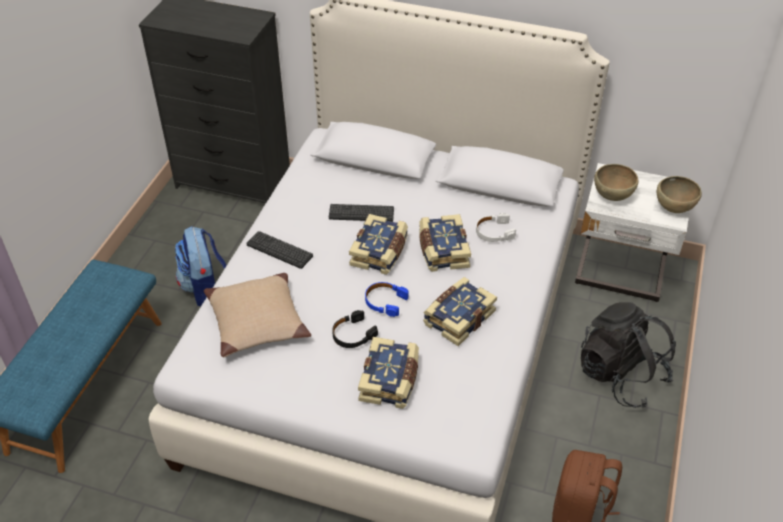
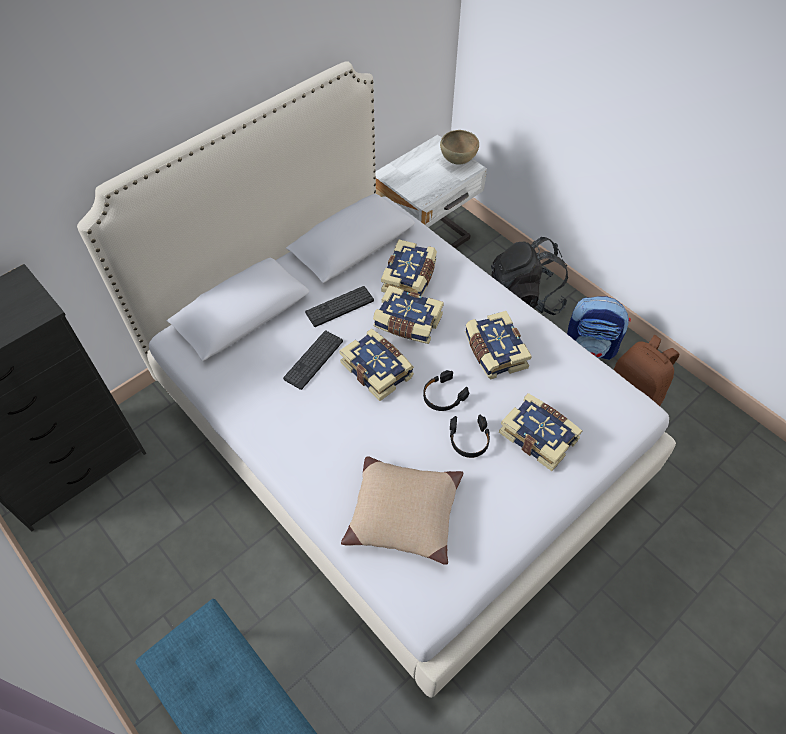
camera: 60 degrees left, 10 degrees up
(206, 289) = (212, 563): backpack -> backpack (590, 347)
(279, 250) = (315, 451): keyboard -> keyboard (339, 306)
(385, 302) = (443, 395): blue headphones -> black headphones
(494, 232) = (410, 277): white headphones -> book
(612, 196) = (418, 185): brown bowl -> none

